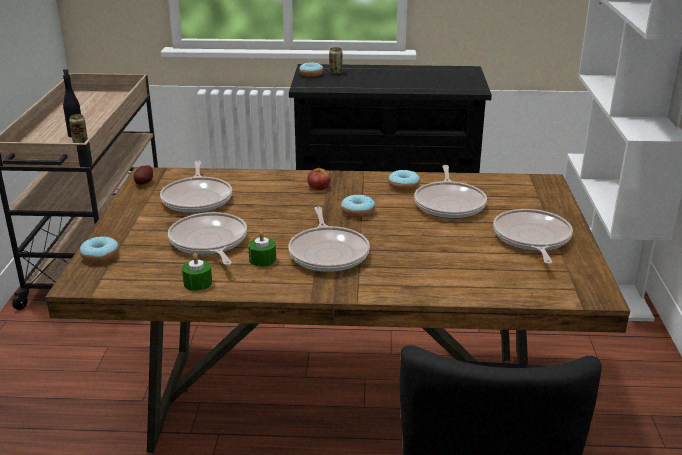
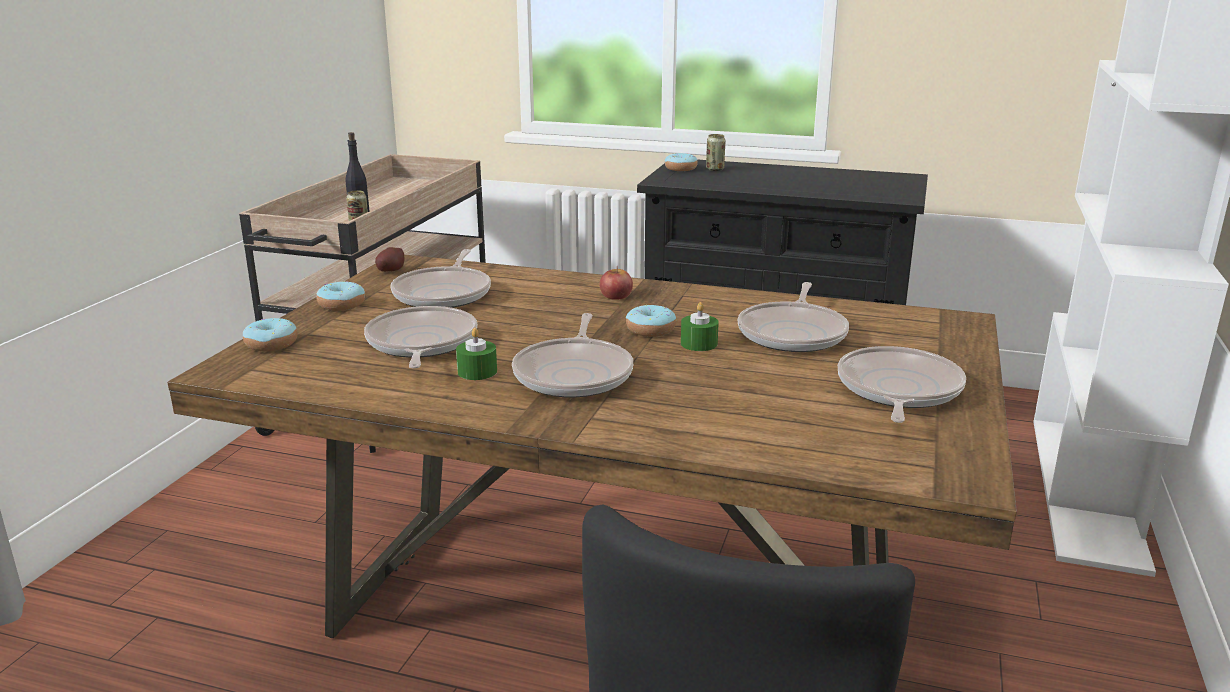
camera: 15 degrees right, 5 degrees down
(197, 283) = (369, 389): green candle -> green candle (699, 344)
(403, 186) = (738, 306): donut -> donut (342, 305)

